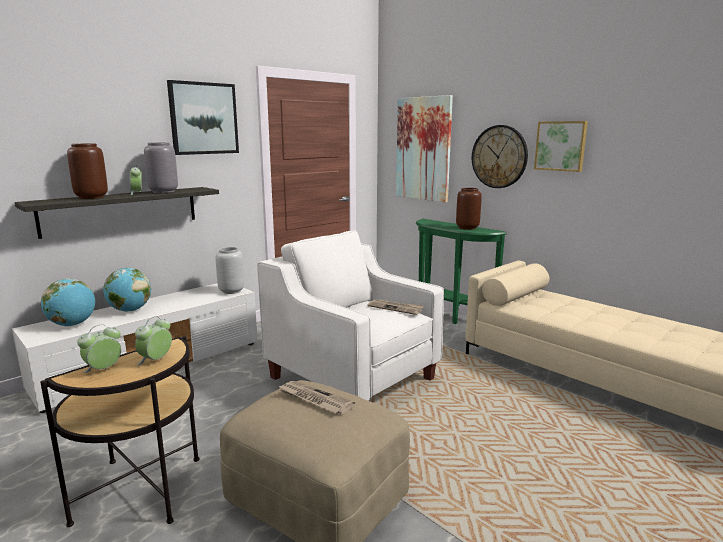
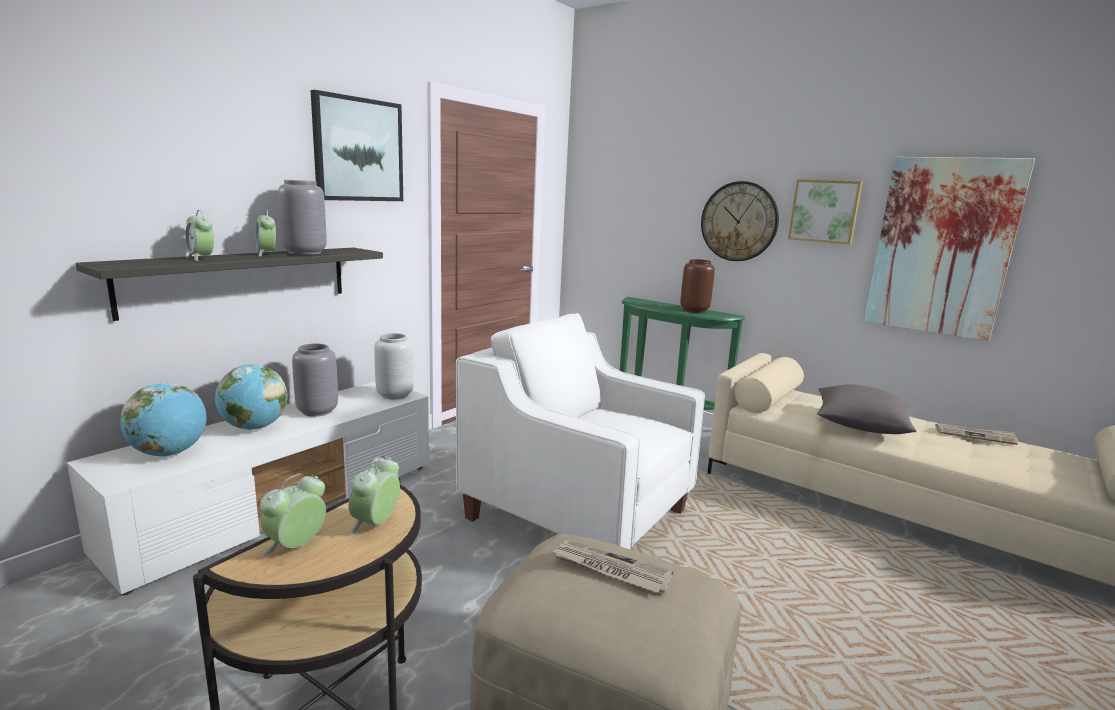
camera: 10 degrees left, 0 degrees up
(92, 197) = (201, 258): brown vase -> alarm clock
(175, 301) = (318, 411): none -> grey vase
(396, 308) = (644, 420): newspaper -> newspaper (975, 435)
(423, 149) = (632, 207): picture -> picture (942, 247)
(577, 316) = (859, 426): none -> grey pillow

